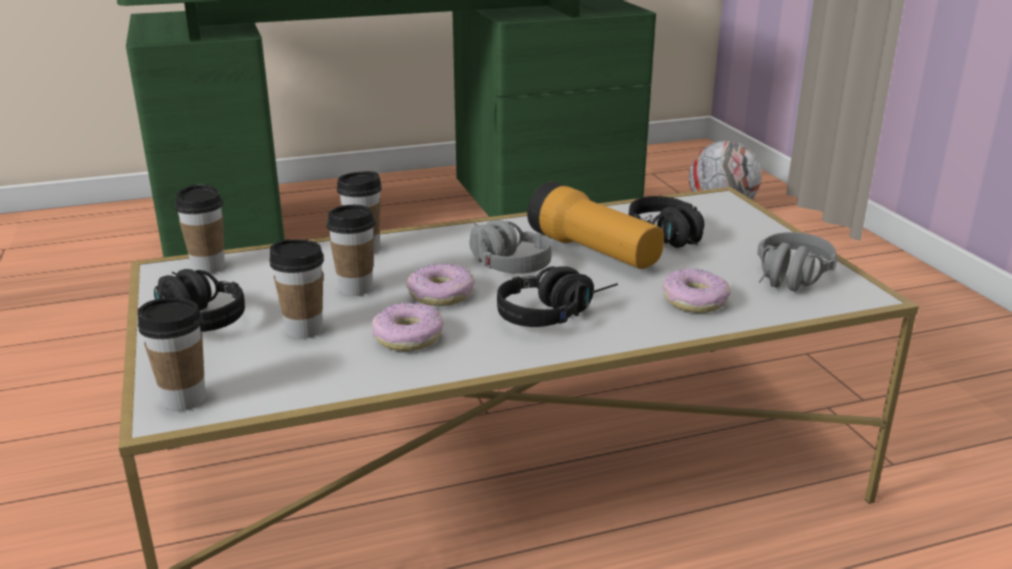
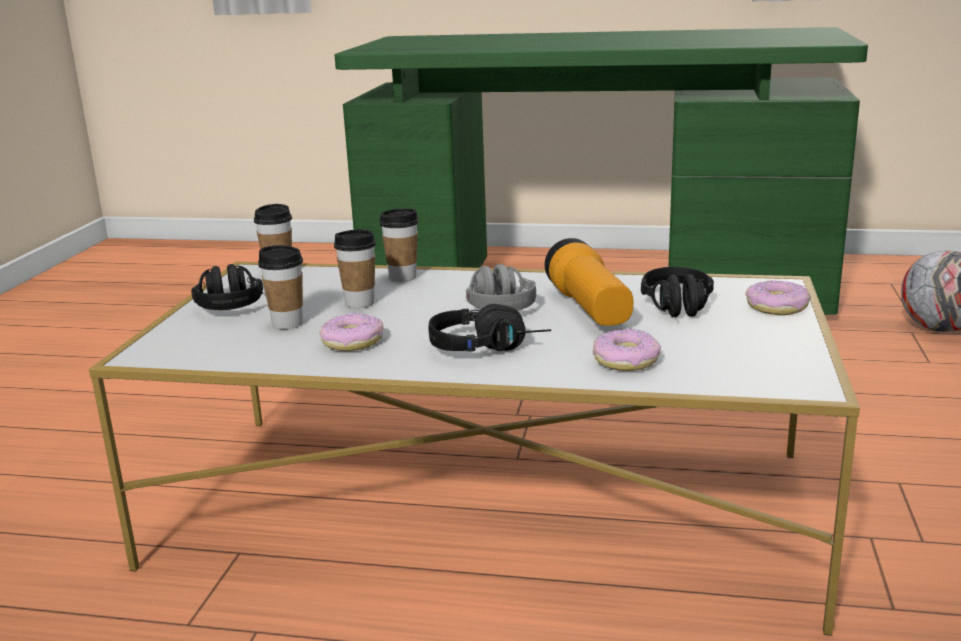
camera: 30 degrees right, 5 degrees down
(184, 399) = (158, 350): cup -> none
(441, 295) = (417, 318): donut -> donut (777, 307)
(789, 281) = (746, 362): grey headphones -> none

